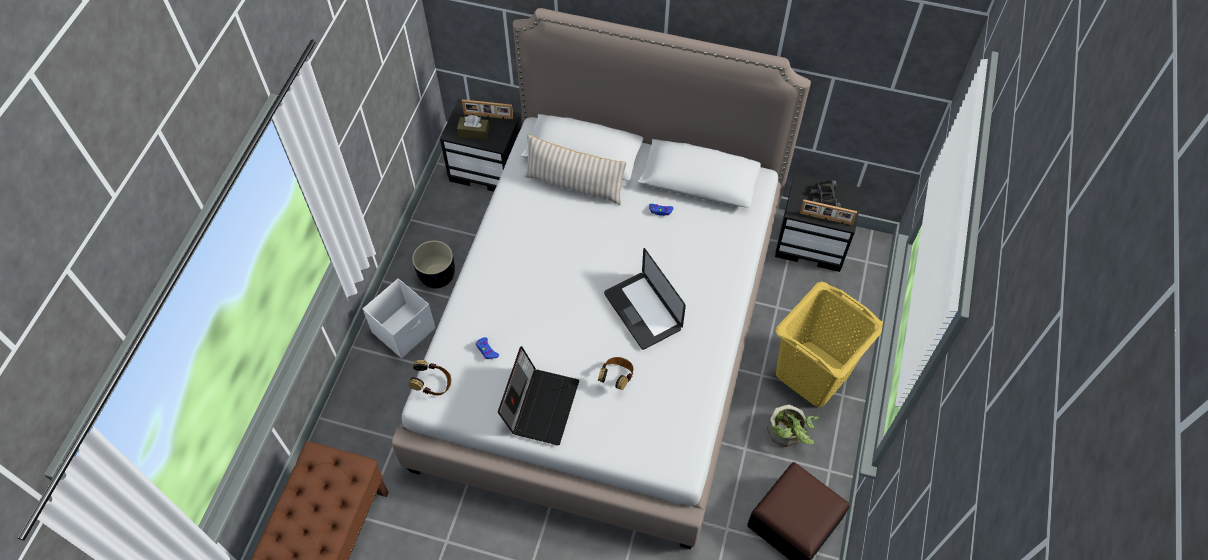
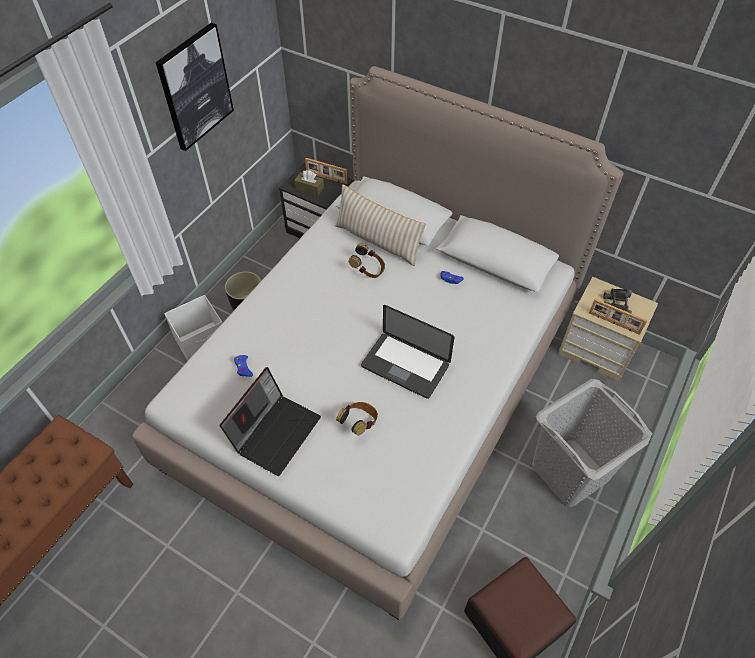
camera: 15 degrees right, 5 degrees down
(363, 72) = (195, 87): none -> picture
(433, 385) = (182, 388): headphones -> headphones (368, 270)
(642, 311) = (405, 366): laptop -> laptop turned 45 degrees counterclockwise
(788, 435) = (529, 527): potted plant -> none
(812, 242) = (598, 349): black nightstand -> beige nightstand
(813, 373) = (570, 472): yellow laundry basket -> grey laundry basket

